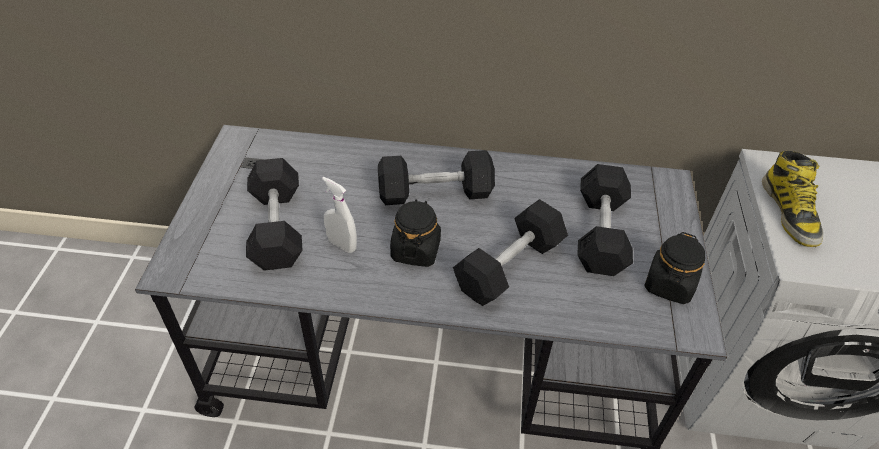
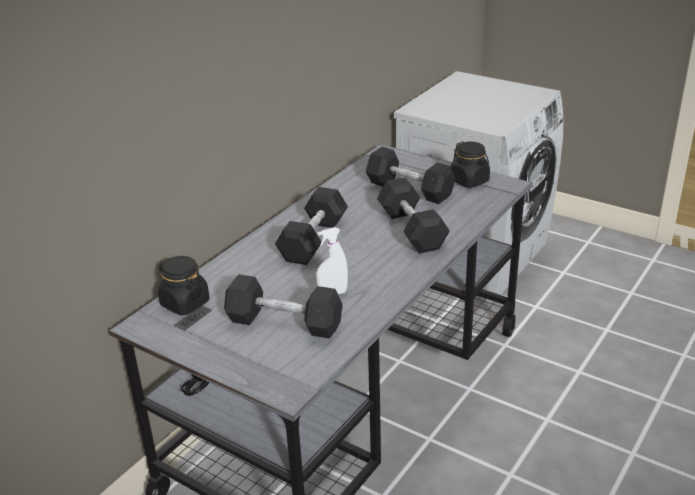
camera: 60 degrees left, 15 degrees down
(415, 250) = (366, 262): black jar -> black jar (185, 303)
(790, 212) = (457, 117): boot -> none

